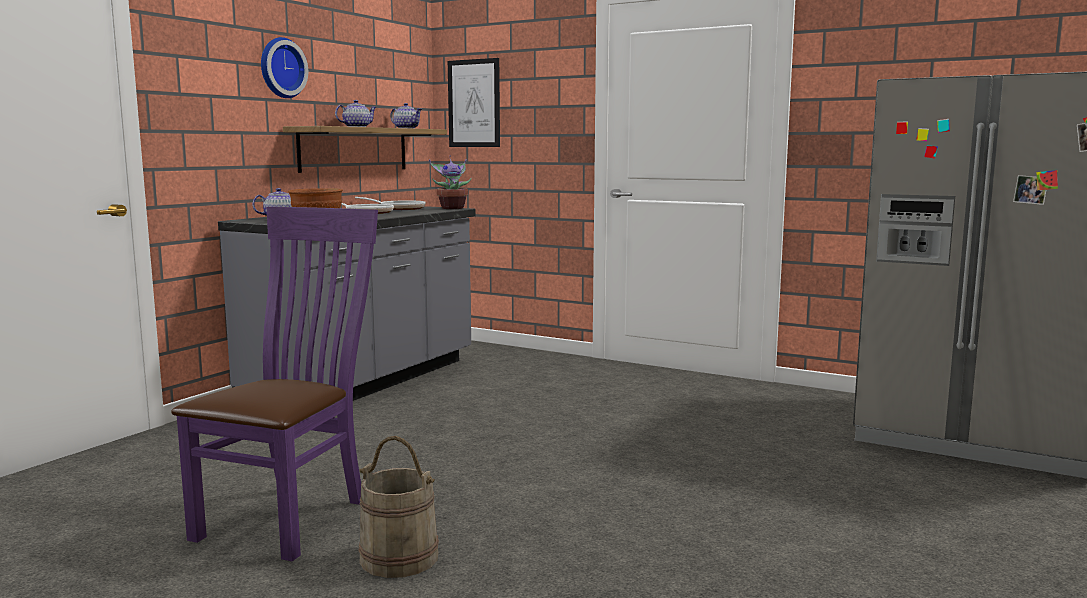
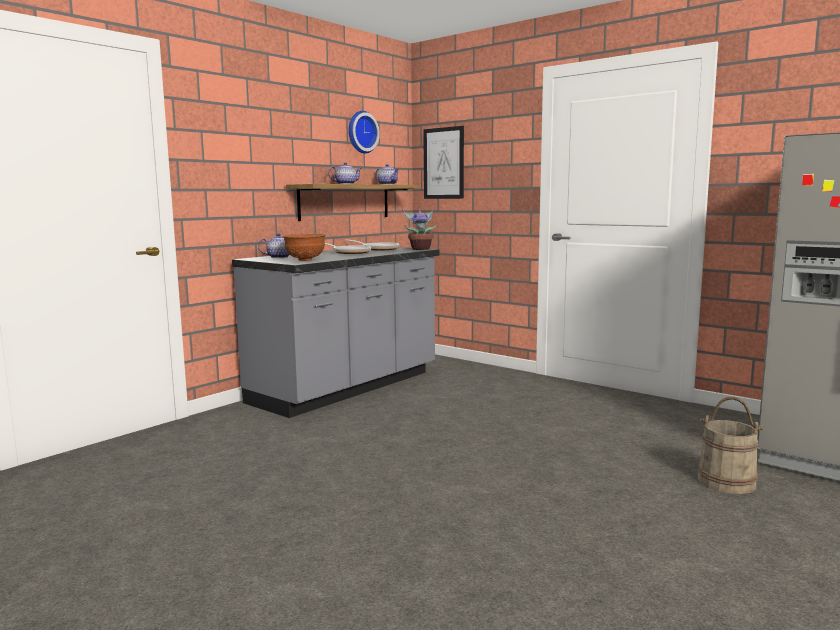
camera: 10 degrees right, 0 degrees up
(280, 68) = (284, 138): wall clock -> wall clock (361, 132)
(290, 516) = (259, 500): purple chair -> none
(399, 557) = (334, 544): beige bucket -> beige bucket (726, 481)

